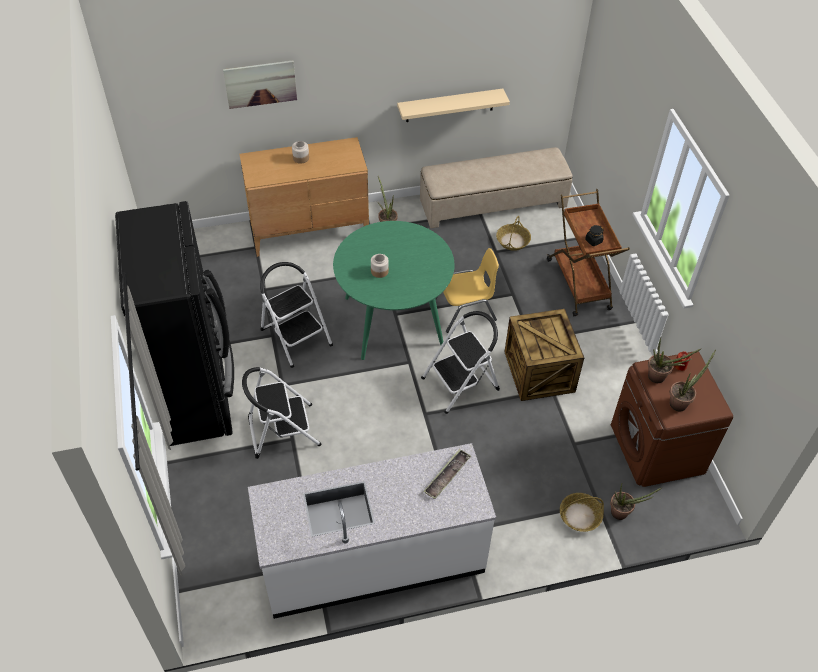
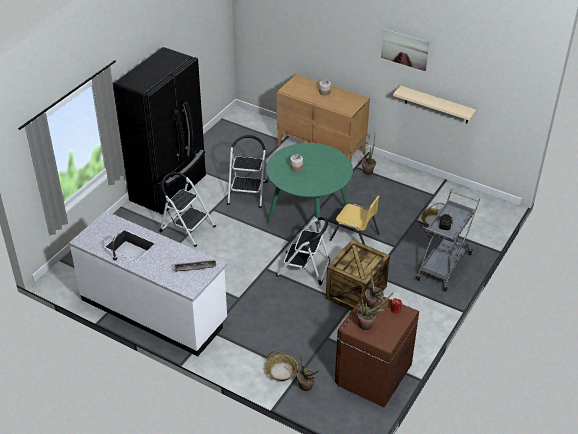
camera: 45 degrees right, 10 degrees down
(260, 84) = (316, 32): picture -> picture (405, 49)
(493, 202) = (450, 195): beige bench -> none
(578, 285) = (443, 267): brown cart -> grey cart

